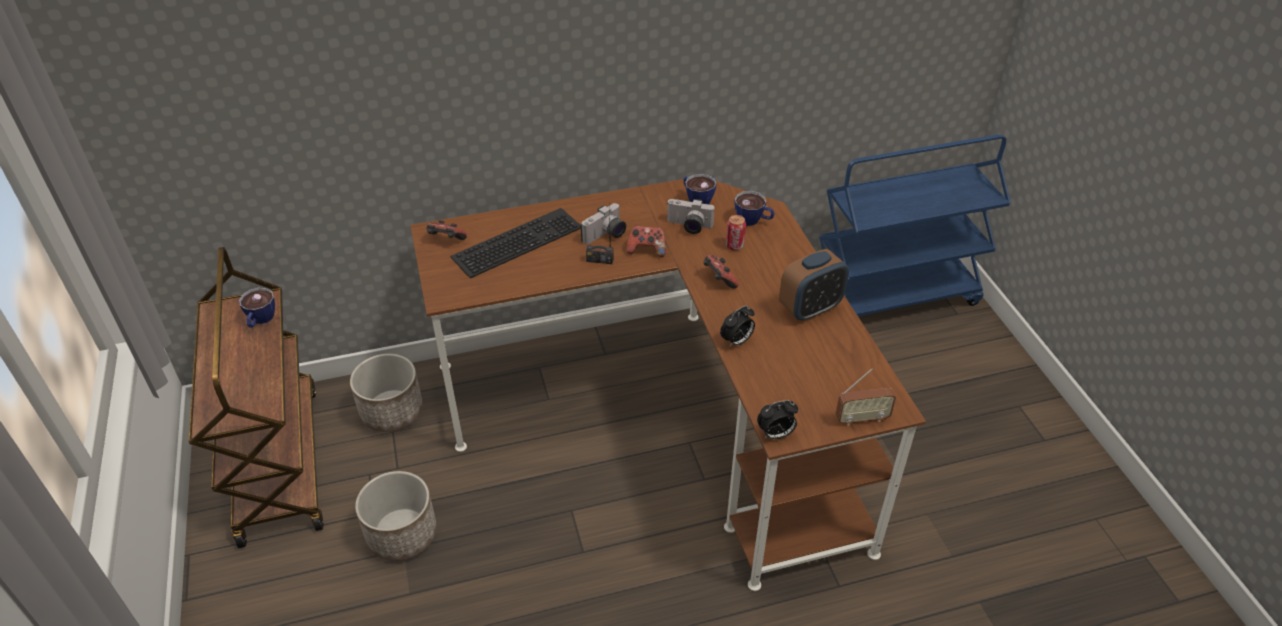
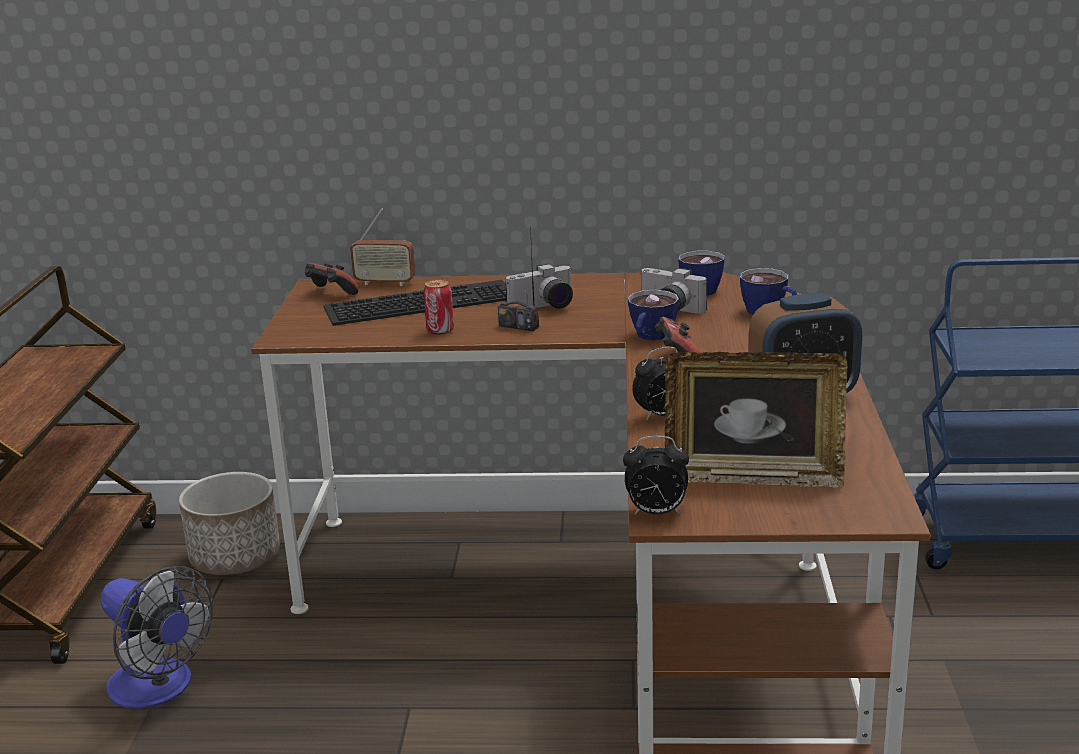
camera: 20 degrees right, 20 degrees down
(260, 320) = (76, 366): cup -> cup (650, 337)
(402, 533) = (159, 689): planter -> fan
(646, 250) = (592, 324): game controller -> none
(734, 246) = (724, 331): can -> can (440, 330)
(814, 390) = (753, 477): none -> picture frame
(862, 419) = (814, 516): radio -> radio (385, 283)

